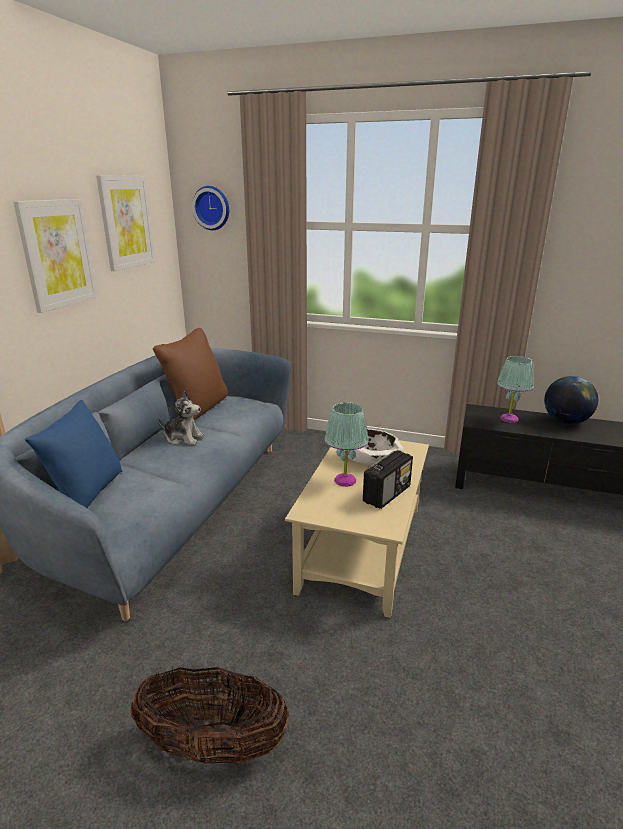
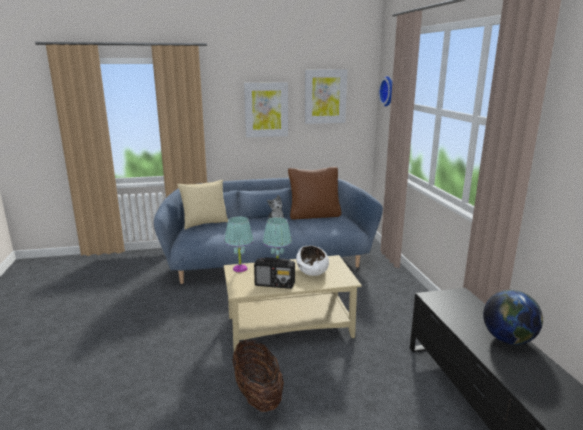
camera: 60 degrees right, 5 degrees down
(87, 495) = (205, 224): blue pillow -> beige pillow
(213, 745) = (127, 327): basket -> basket (257, 395)
(509, 419) = (463, 310): turquoise table lamp -> turquoise table lamp (239, 268)

